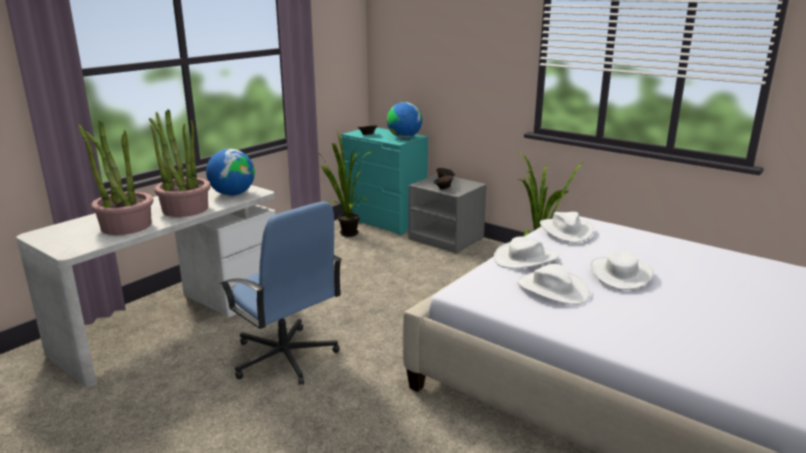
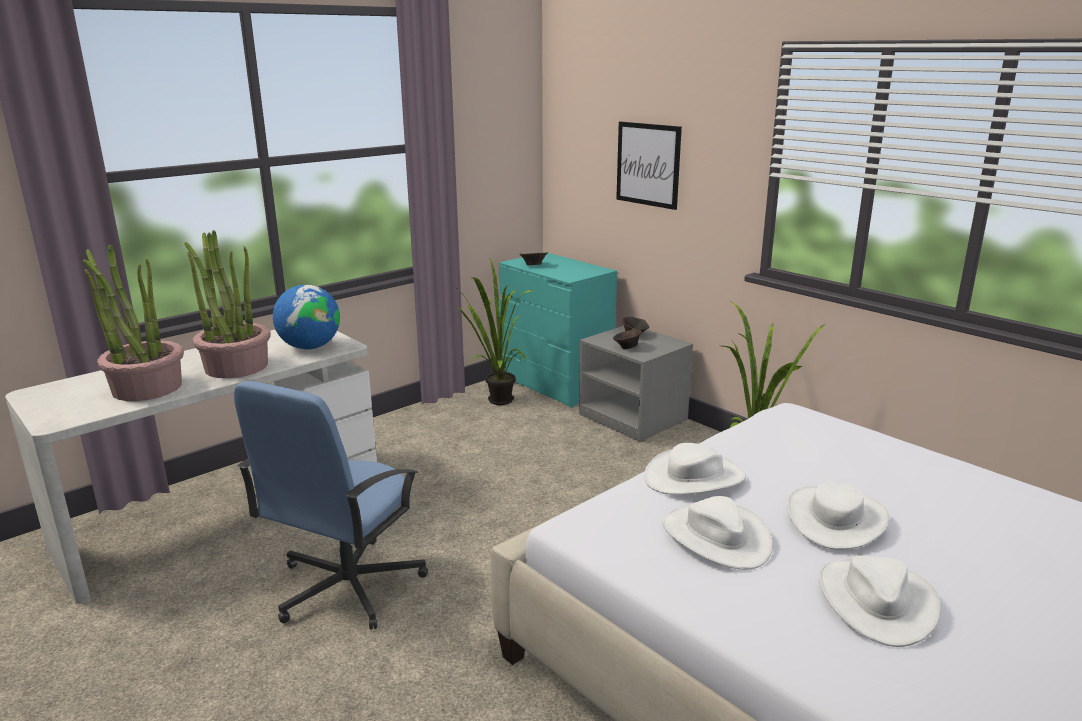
camera: 10 degrees right, 0 degrees up
(285, 357) = (346, 586): blue office chair -> blue office chair turned 60 degrees clockwise
(404, 137) = (582, 271): globe -> none
(450, 60) = (648, 164): none -> picture
(565, 230) = (774, 433): white hat -> white hat (875, 601)

